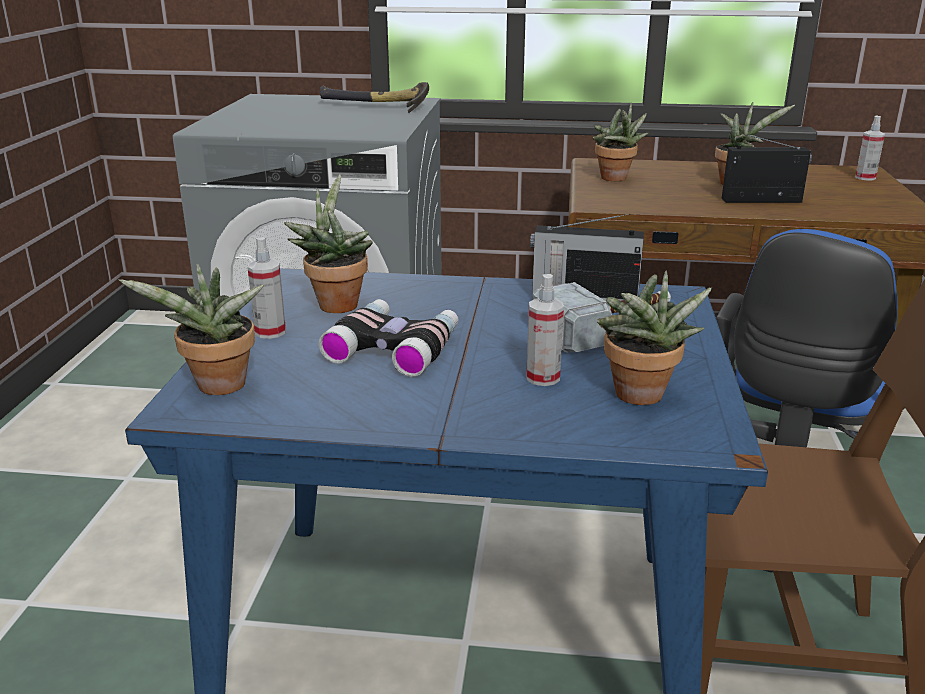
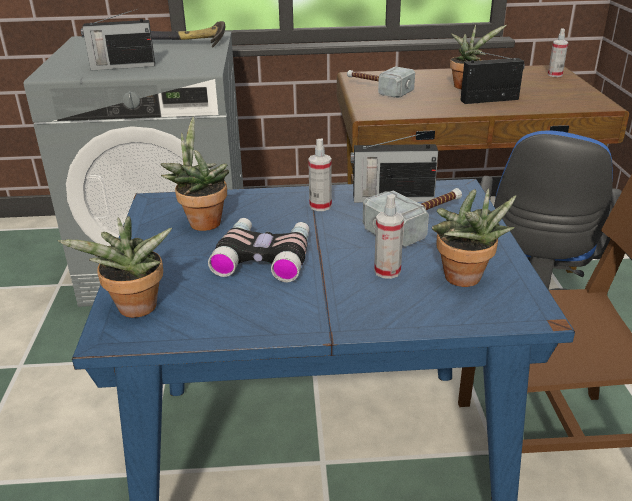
camera: 10 degrees left, 5 degrees up
(270, 332) = (159, 253): spray bottle -> spray bottle (320, 206)
(291, 125) = (122, 66): none -> radio
(616, 179) = (377, 89): potted plant -> hammer

